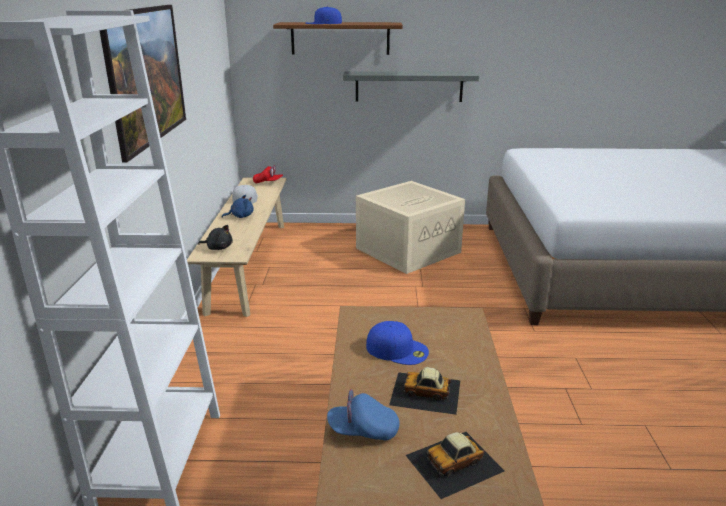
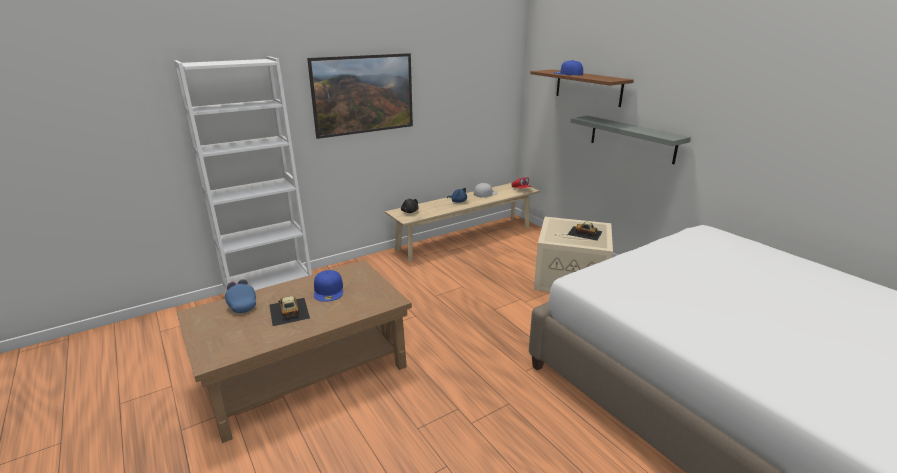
camera: 55 degrees right, 0 degrees up
(455, 463) = (226, 337): toy car -> toy car (585, 233)

